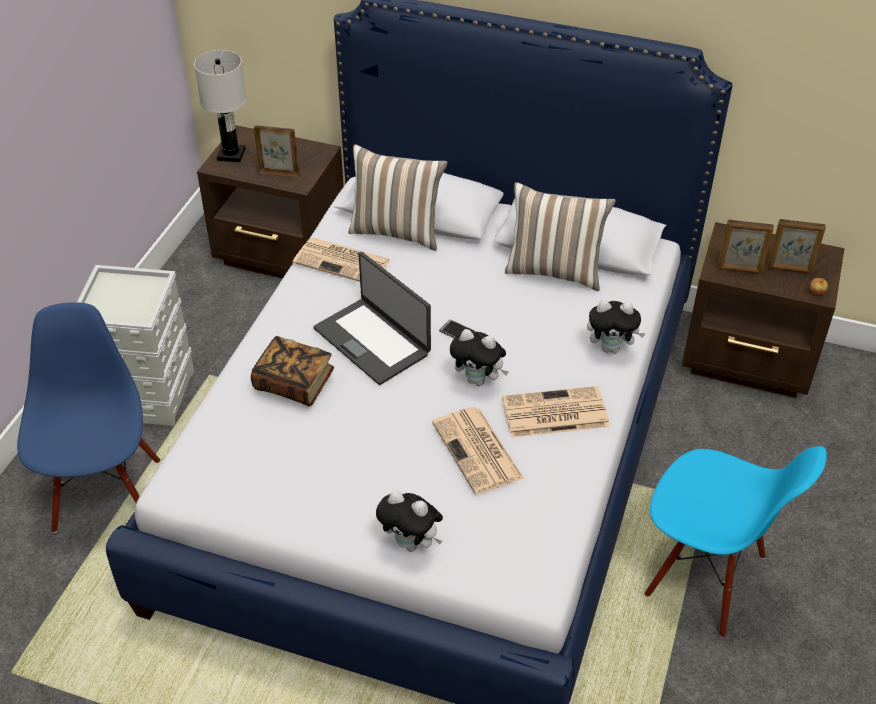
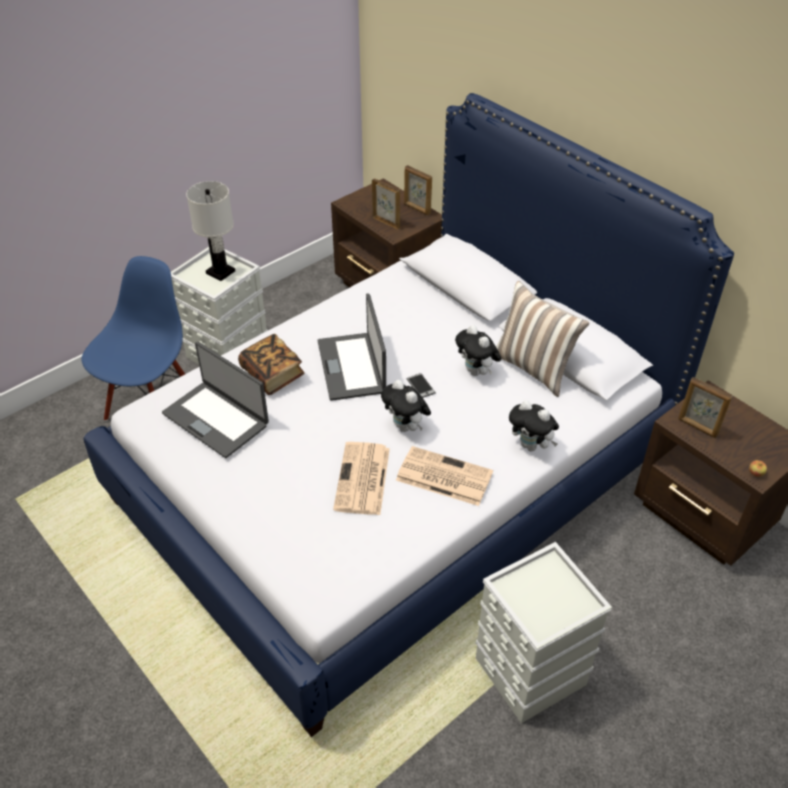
camera: 30 degrees right, 0 degrees up
(231, 154) = (363, 198): white table lamp -> white table lamp (220, 272)
(272, 456) = (216, 418): none -> laptop
(343, 261) = (378, 301): newspaper -> none
(397, 231) = (435, 294): pillow -> none
(411, 543) = (260, 524): plush toy -> plush toy (476, 372)
(705, 577) = (530, 673): blue chair -> grey storage box
(789, 269) = (745, 444): picture frame -> picture frame (417, 209)

